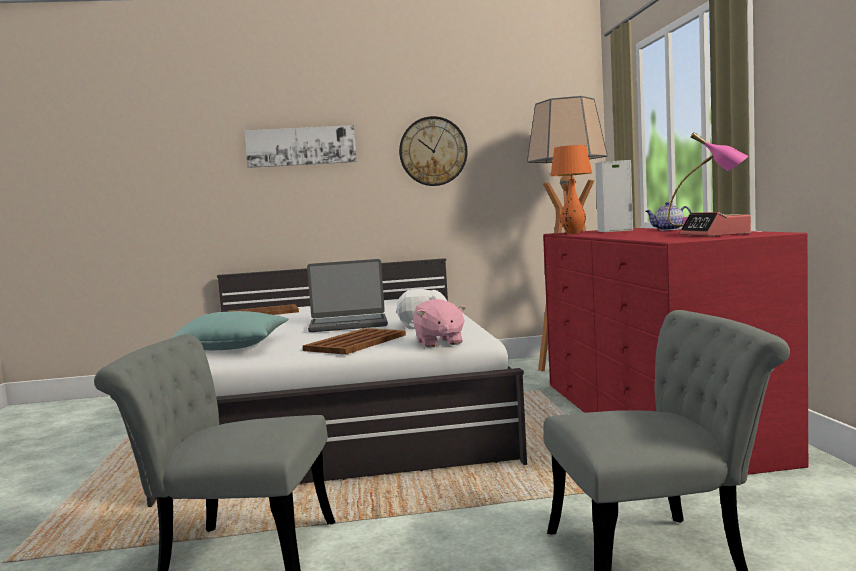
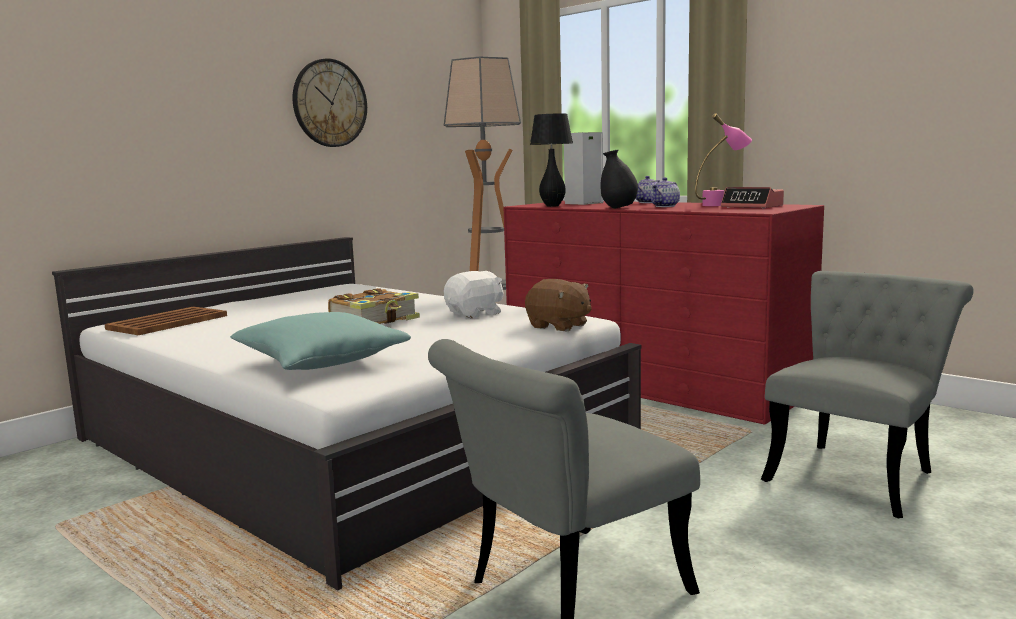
camera: 40 degrees left, 5 degrees up
(301, 146) = (168, 81): picture -> none
(348, 324) = (376, 321): laptop -> book
(355, 343) = (467, 337): brown tray -> none
(438, 343) = (558, 326): pink plush toy -> brown plush toy
(573, 233) = (552, 206): orange table lamp -> black table lamp
(600, 235) = (619, 208): none -> black vase
(647, 234) = (665, 206): none -> teapot

